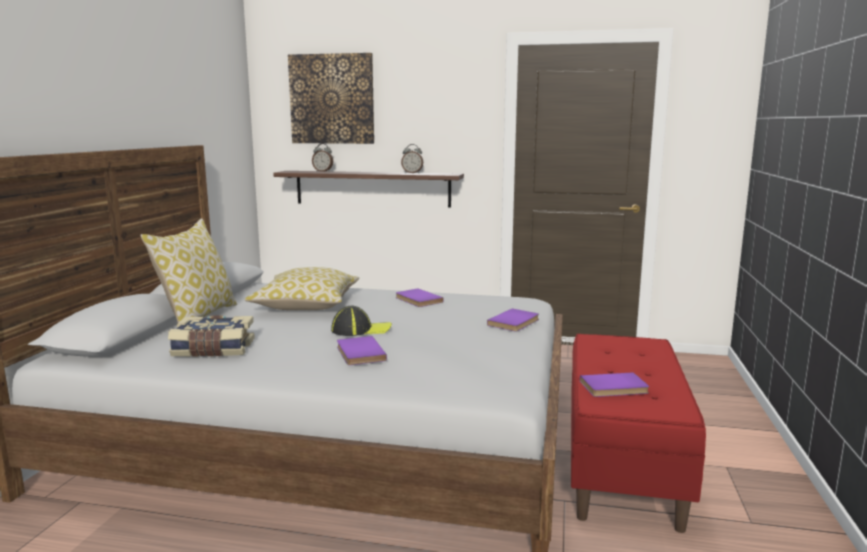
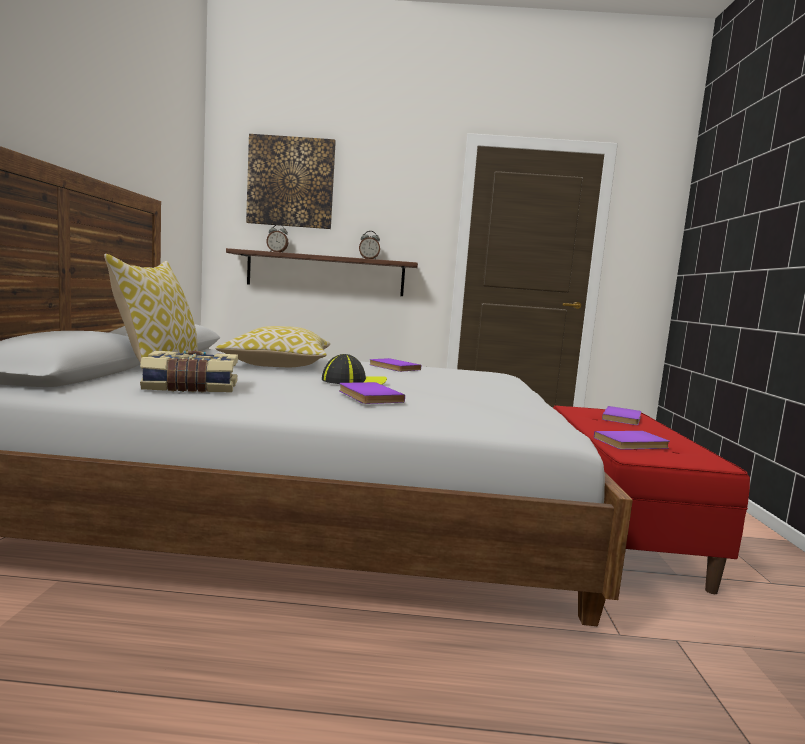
camera: 10 degrees left, 5 degrees down
(515, 322) = (508, 385): purple book -> purple book (623, 418)

